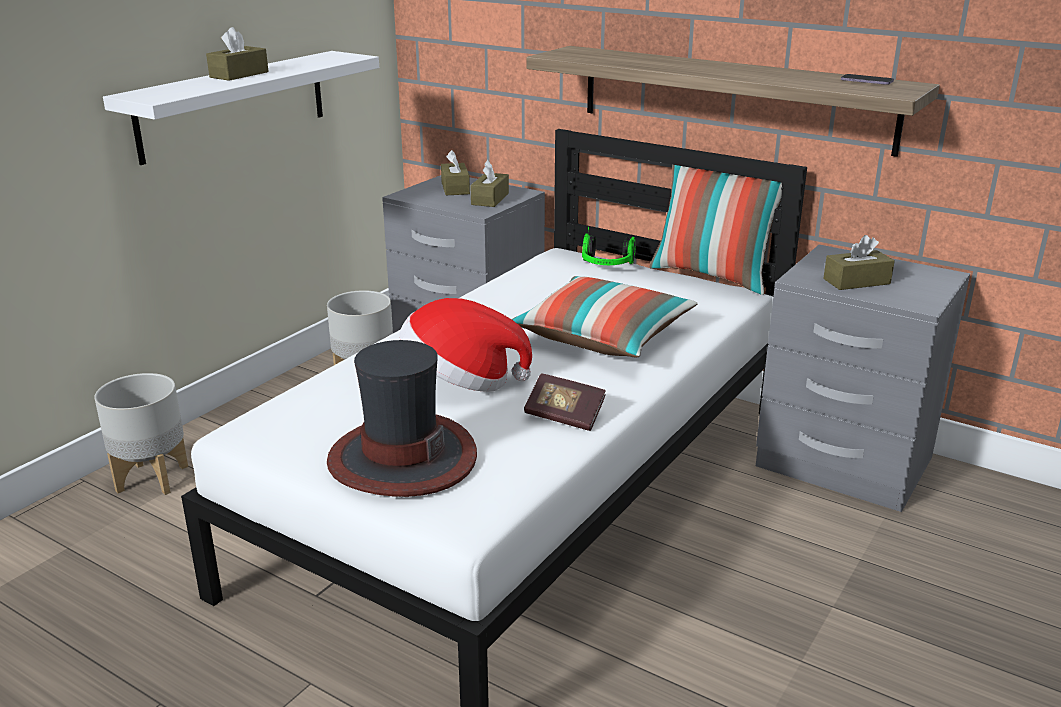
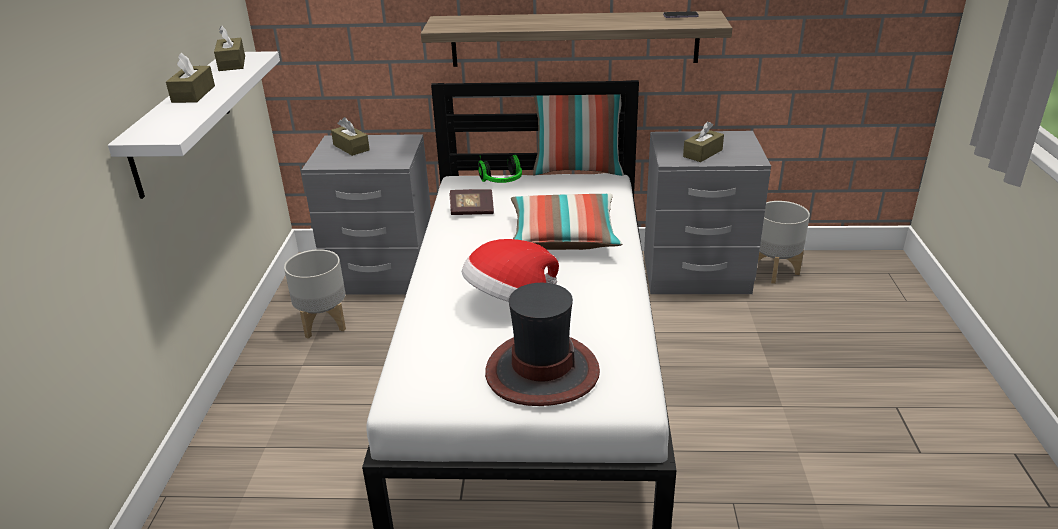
camera: 30 degrees left, 5 degrees up
(152, 478) = (228, 469): grey planter -> grey planter (773, 270)
(490, 199) = (391, 150): brown tissue box -> brown tissue box (232, 63)
(564, 416) = (606, 302): book -> book (472, 211)

